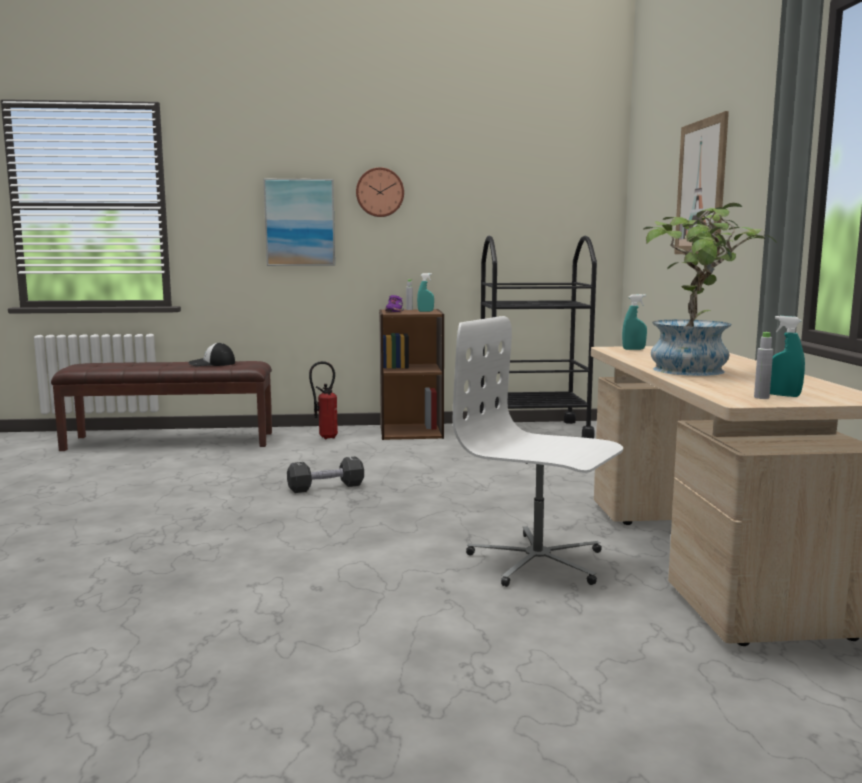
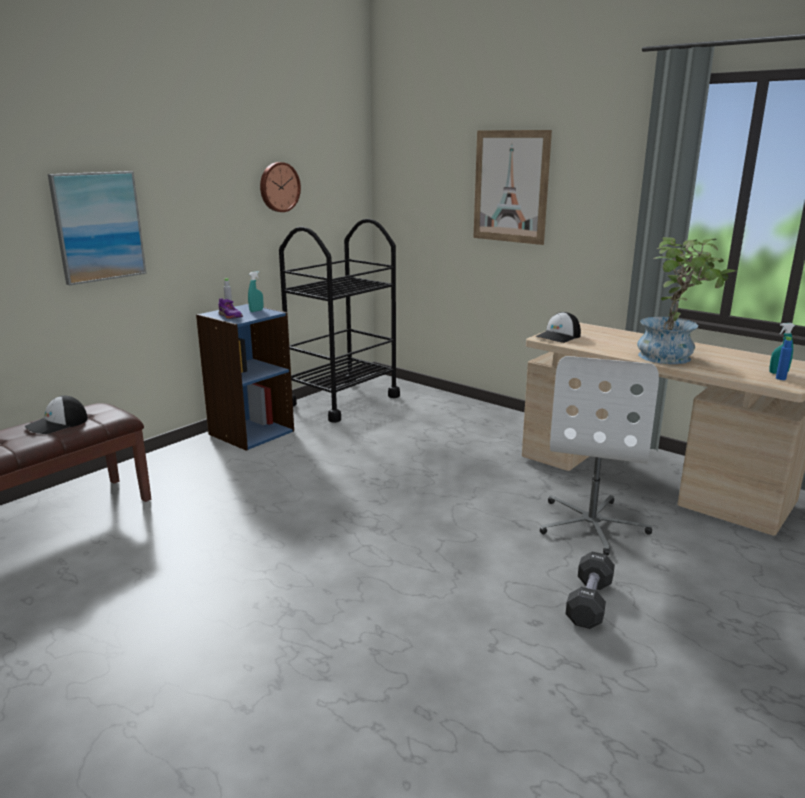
camera: 45 degrees left, 10 degrees up
(325, 437) = (186, 466): fire extinguisher -> none
(326, 487) = (320, 523): black dumbbell -> black dumbbell (589, 602)
(380, 192) = (179, 184): wall clock -> wall clock (278, 187)
(411, 432) = (251, 432): brown bookcase -> blue bookcase
(537, 562) = (592, 524): white office chair -> white office chair turned 60 degrees counterclockwise
(633, 349) = (559, 336): turquoise spray bottle -> cap
(761, 397) = (780, 378): grey bottle -> blue bottle

